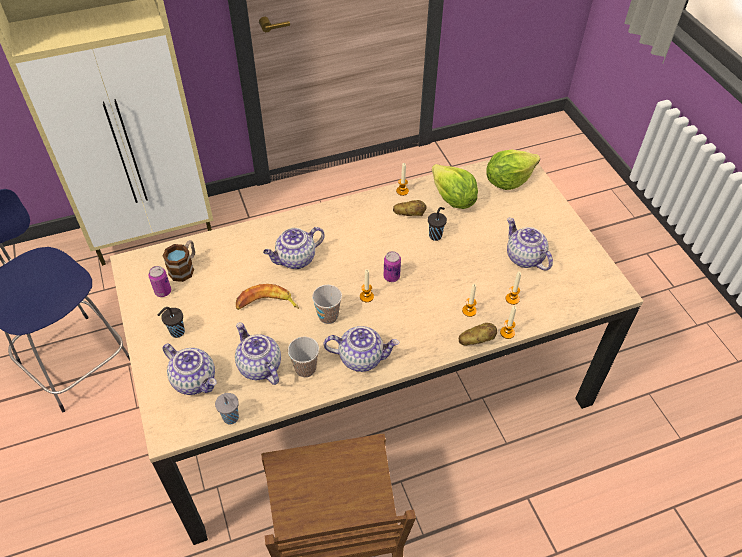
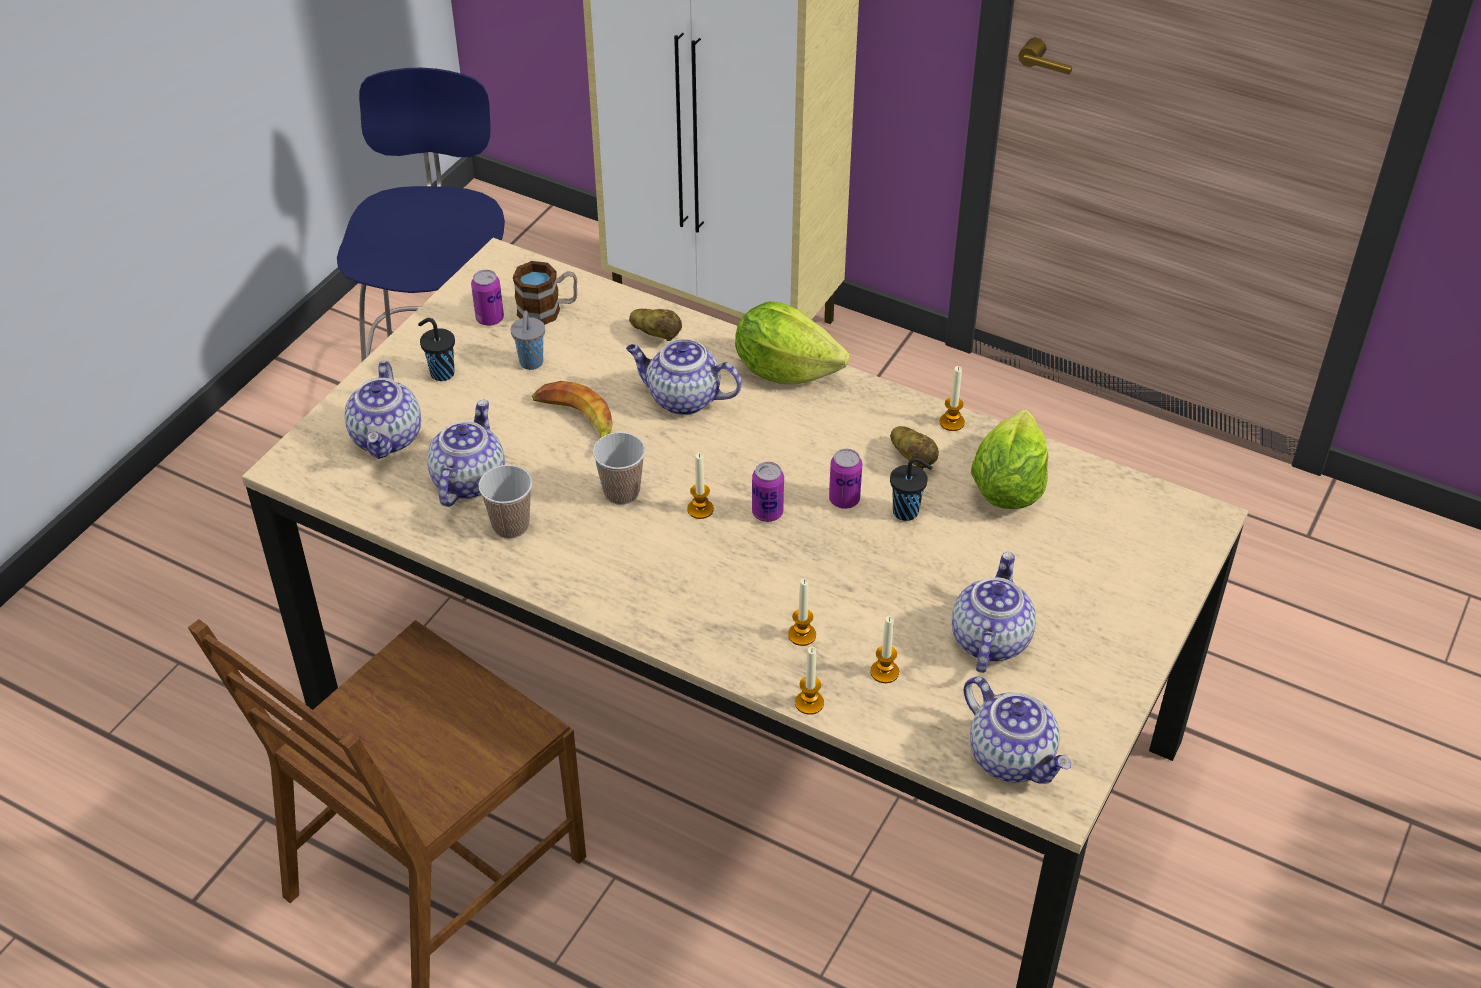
camera: 50 degrees right, 5 degrees down
(231, 418) = (365, 507): grey cup -> grey cup (531, 363)
(361, 357) = (588, 569): teapot -> teapot (1012, 757)
(409, 249) = (844, 499): none -> can
(476, 340) = (754, 675): potato -> potato (656, 335)
(508, 181) = (1137, 527): lettuce -> lettuce (785, 370)

